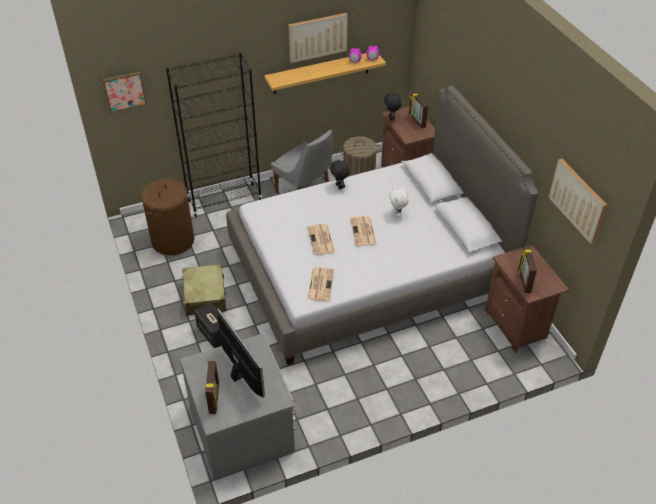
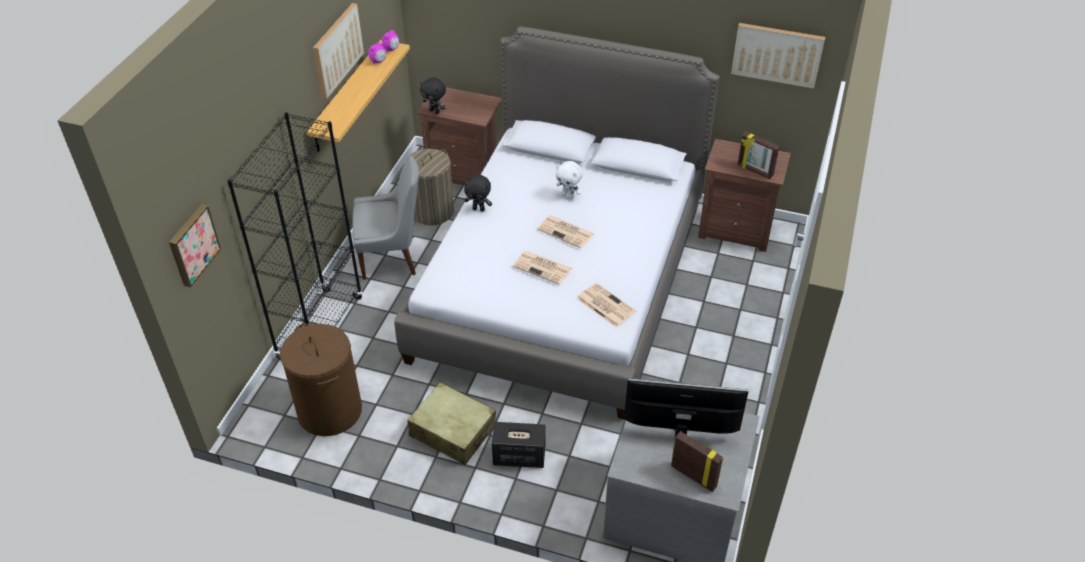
camera: 50 degrees left, 0 degrees up
(416, 121) = (462, 99): picture frame -> none

